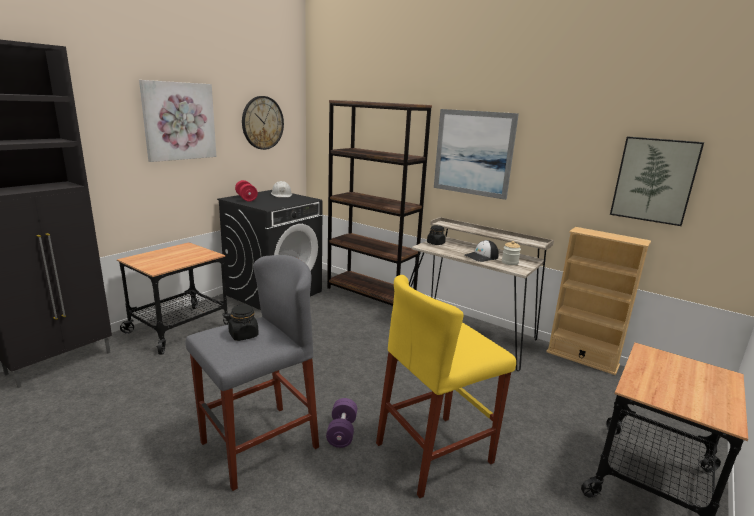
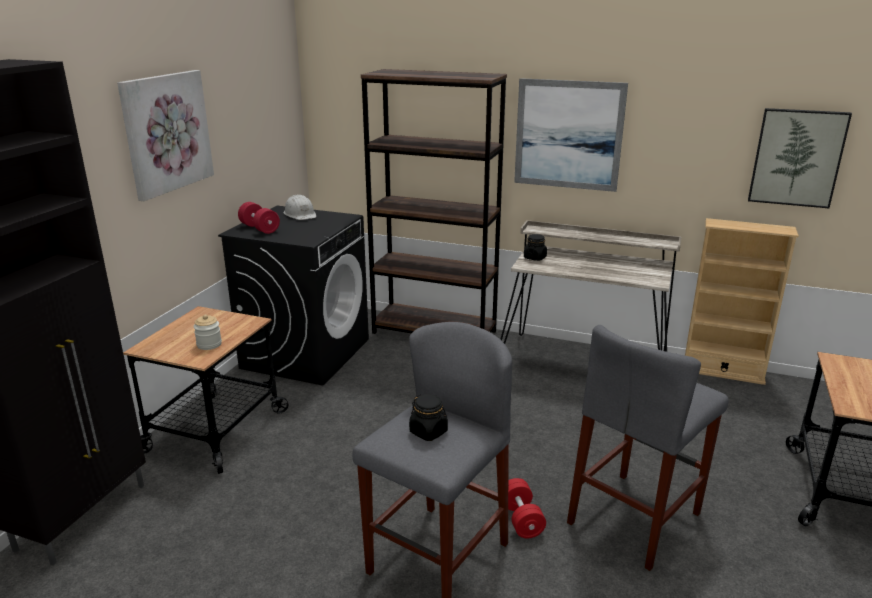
camera: 15 degrees left, 5 degrees up
(262, 123) = (257, 112): wall clock -> none
(342, 432) = (521, 519): purple dumbbell -> red dumbbell
(434, 453) = (634, 518): yellow stool -> grey stool
(481, 257) = (602, 269): cap -> none
(509, 262) = (639, 272): jar -> jar (209, 344)

